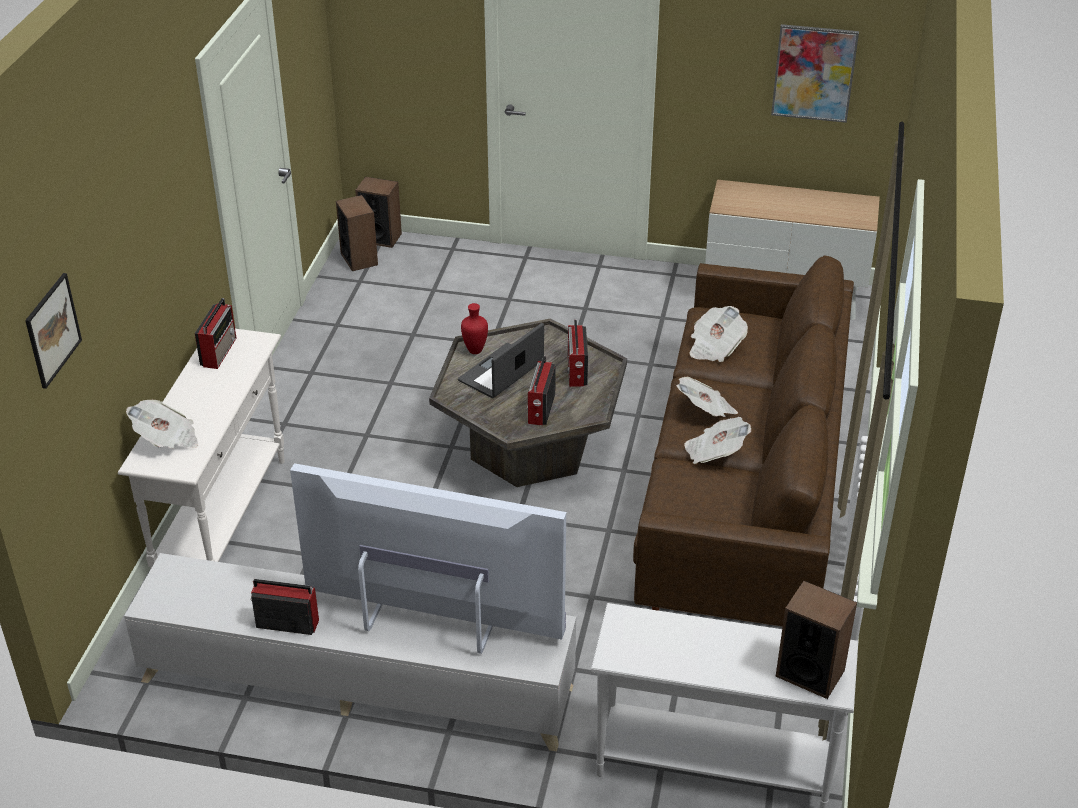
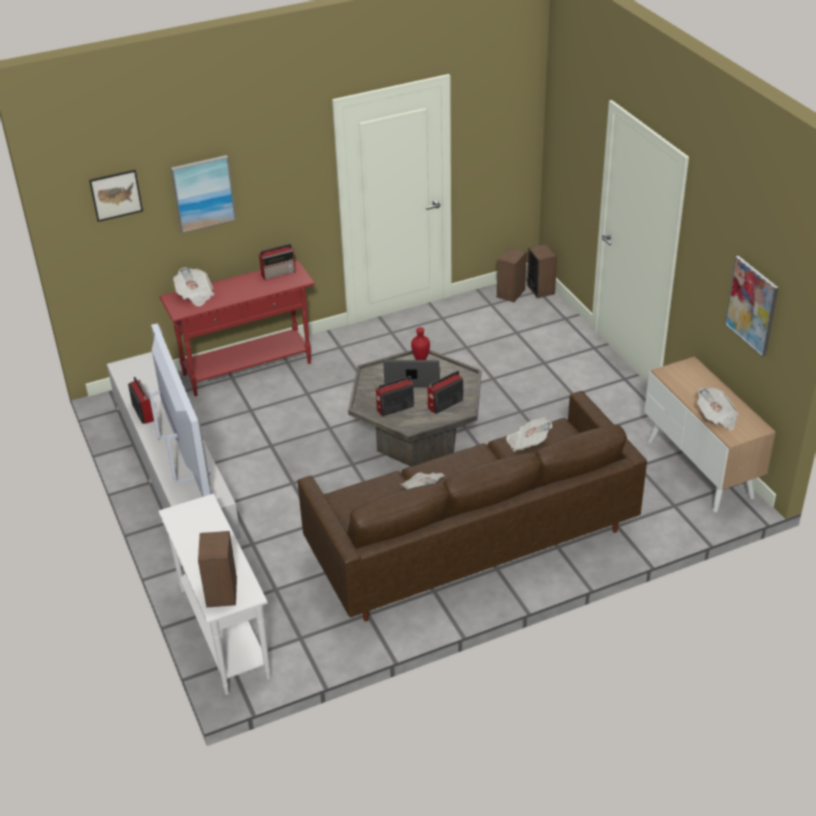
camera: 55 degrees right, 0 degrees up
(123, 273) = (203, 193): none -> picture
(223, 519) = (248, 369): white console table -> red console table
(706, 411) = (458, 467): newspaper -> newspaper (716, 418)

